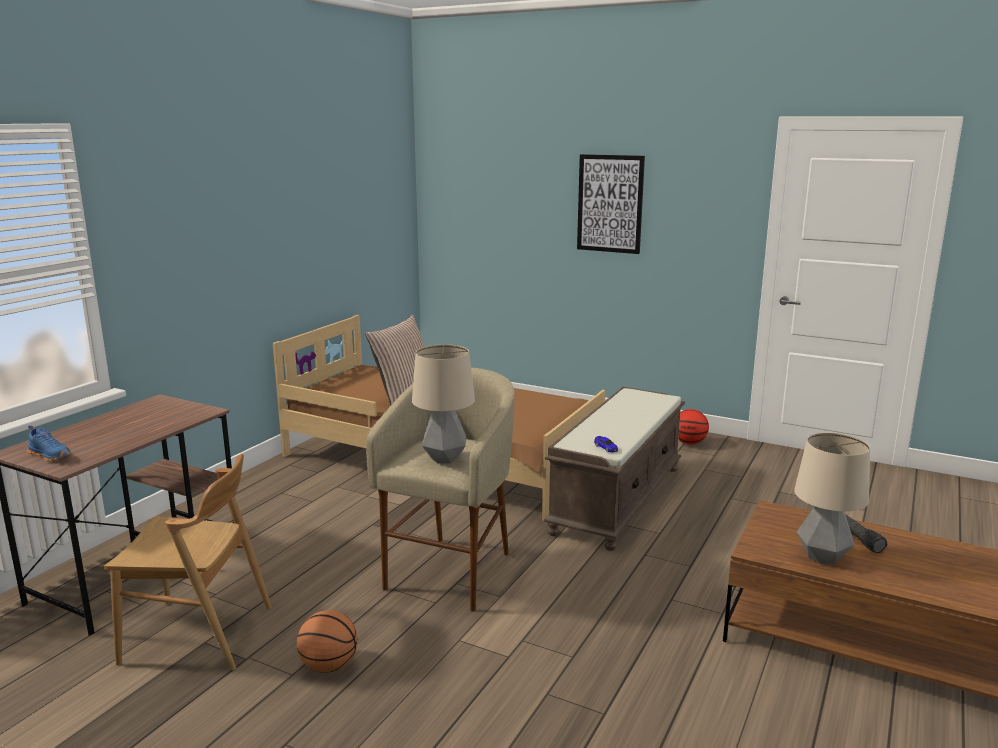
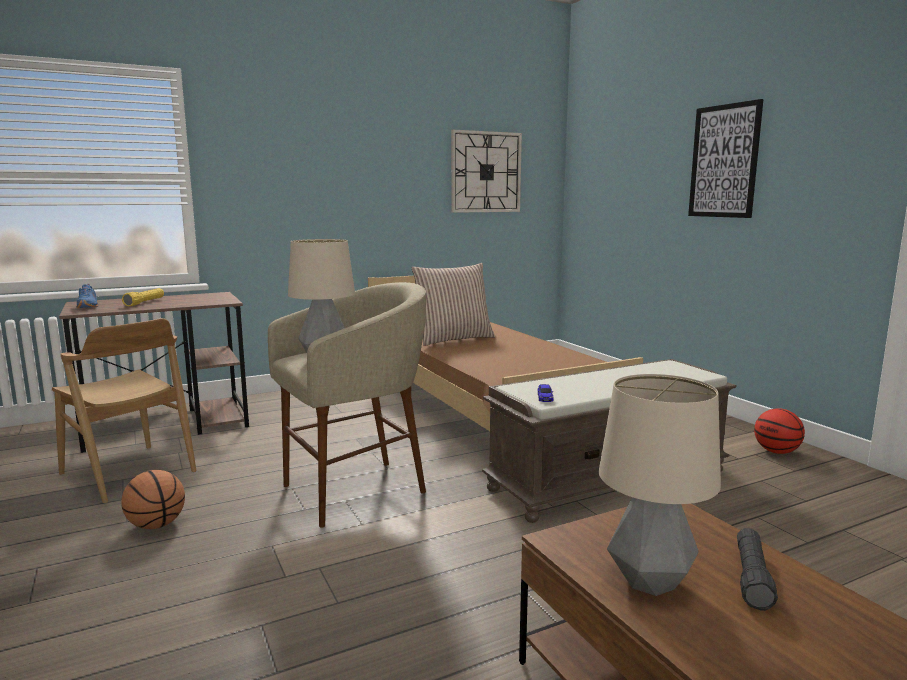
camera: 35 degrees right, 5 degrees down
(108, 433) = (145, 302): none -> yellow flashlight
(358, 206) = (486, 172): none -> wall clock

